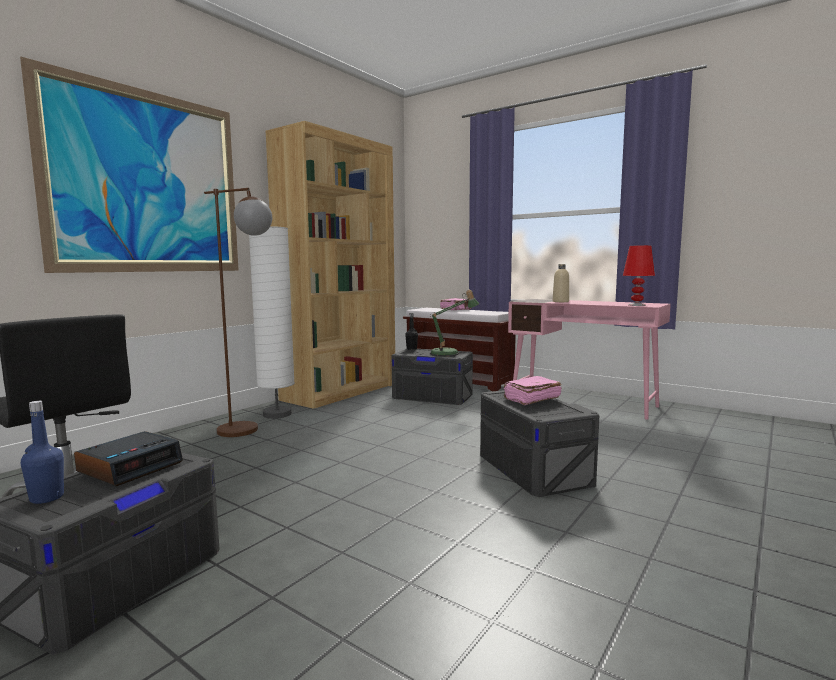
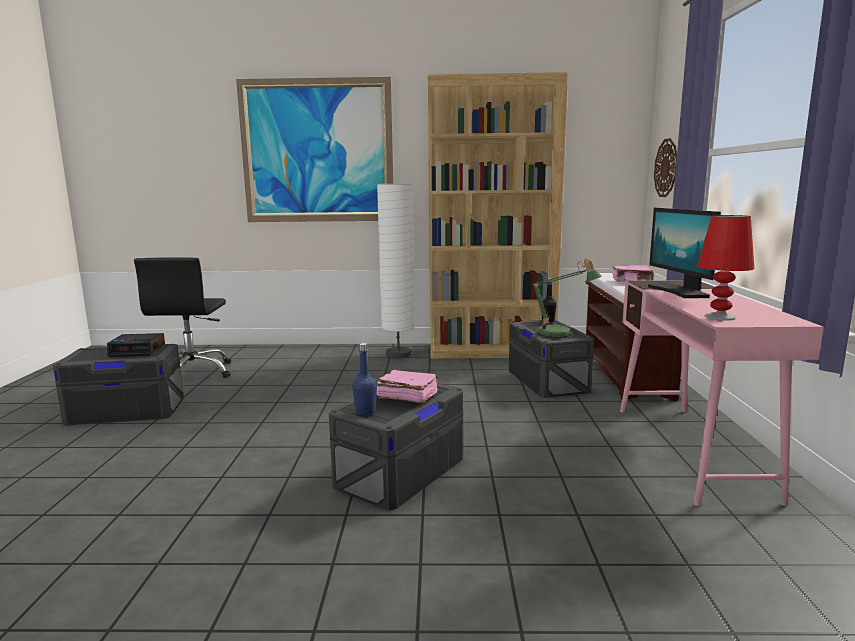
camera: 55 degrees right, 5 degrees up
(47, 498) = (94, 353): blue bottle -> blue bottle (365, 412)
(249, 432) = (349, 361): brown floor lamp -> none
(436, 229) = (666, 168): none -> wall clock
(560, 301) = (679, 291): beige bottle -> monitor

